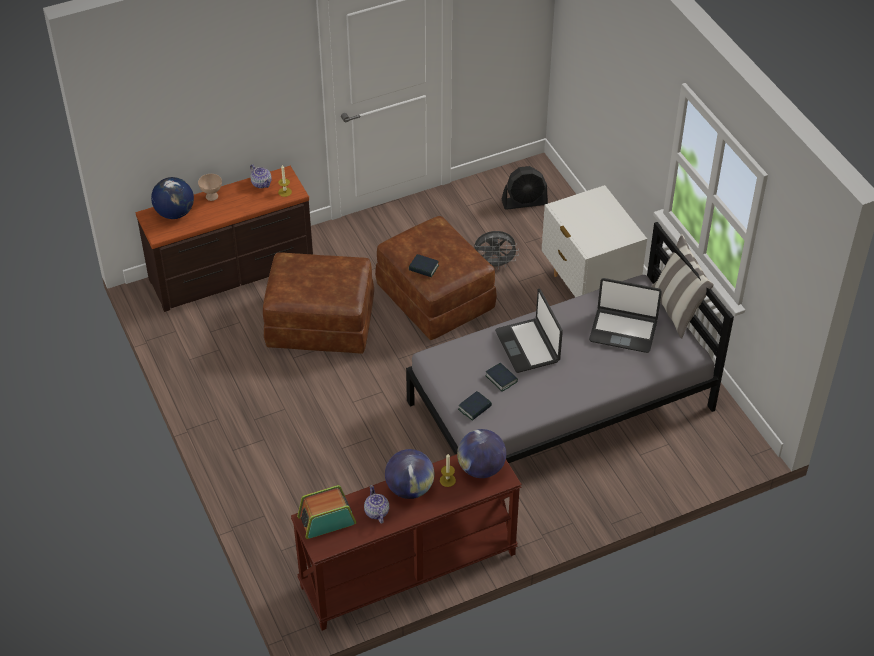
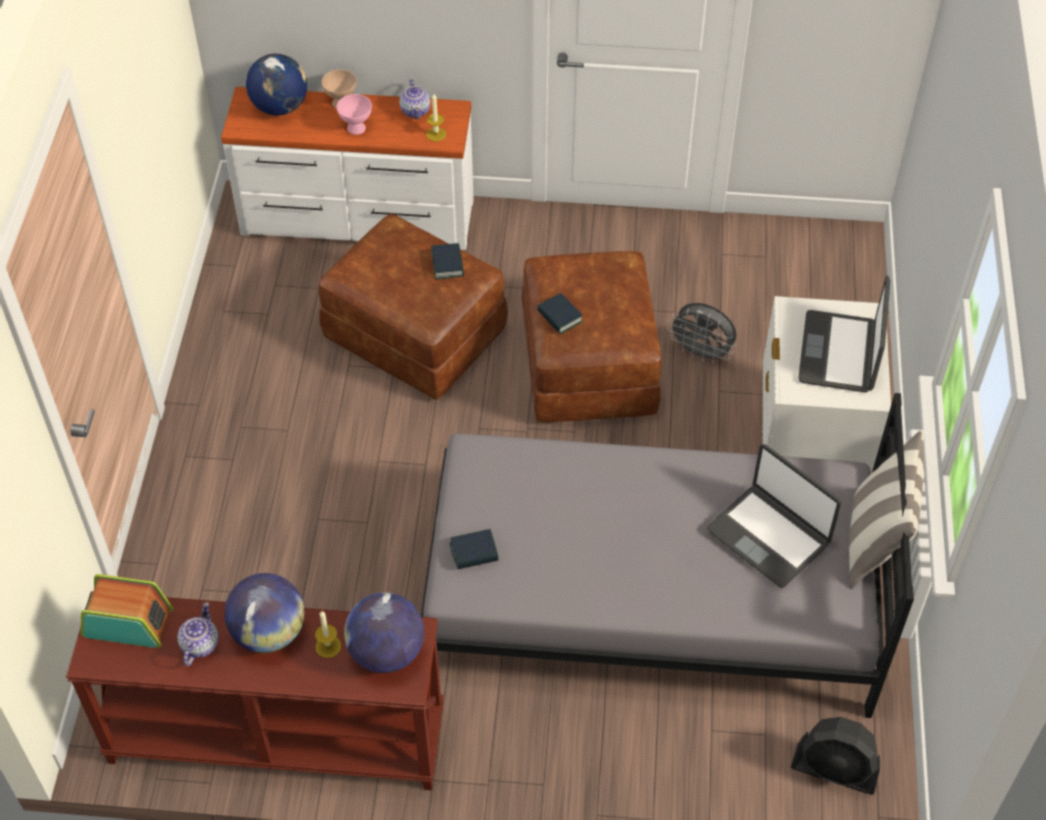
camera: 30 degrees right, 5 degrees up
(232, 273) = (357, 219): brown dresser -> white dresser
(233, 207) = (357, 129): none -> pink bowl
(501, 379) = (542, 526): book -> book (447, 264)
(524, 202) = (806, 282): black fan -> black fan (835, 770)
(528, 346) = (615, 496): laptop -> laptop (840, 353)

